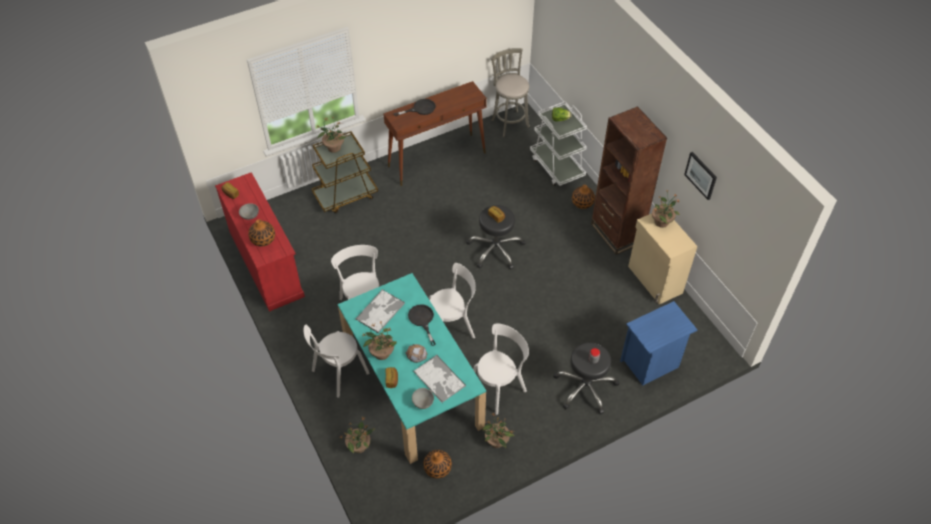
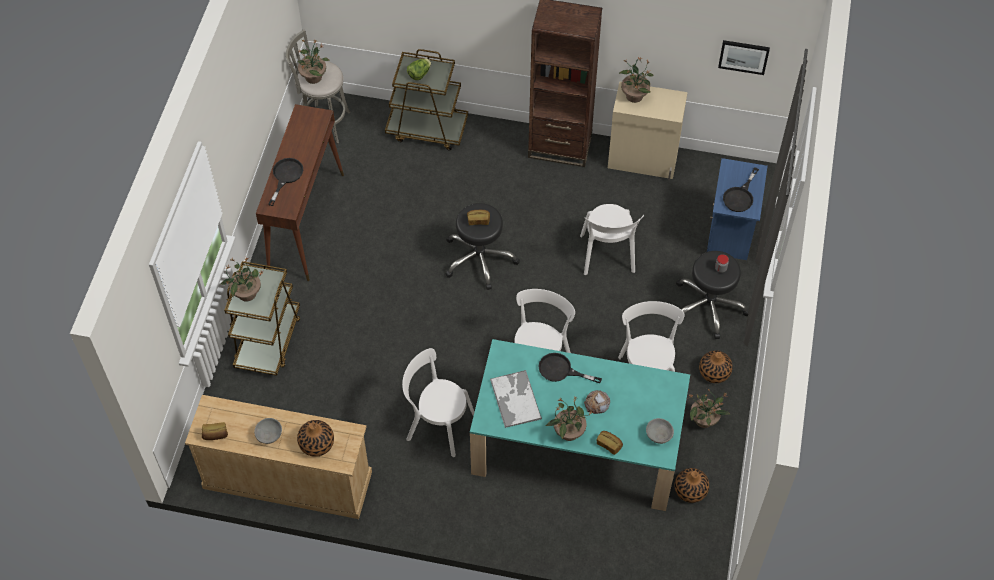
camera: 50 degrees left, 5 degrees up
(265, 263) = (286, 480): red dresser -> beige dresser
(338, 373) = (502, 504): white chair -> white chair (607, 256)
(359, 446) = (607, 542): potted plant -> potted plant (313, 76)
(439, 379) = (644, 403): tray -> none
(557, 166) = (427, 129): white cart -> brown cart
(582, 202) = (495, 144): vase -> vase (714, 372)
(655, 330) = (740, 196): none -> black frying pan
(701, 175) = (667, 19): picture -> picture (743, 56)

